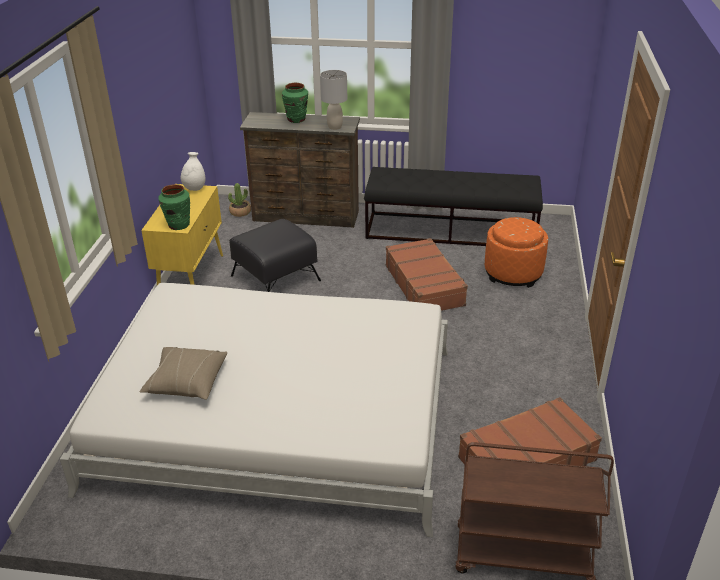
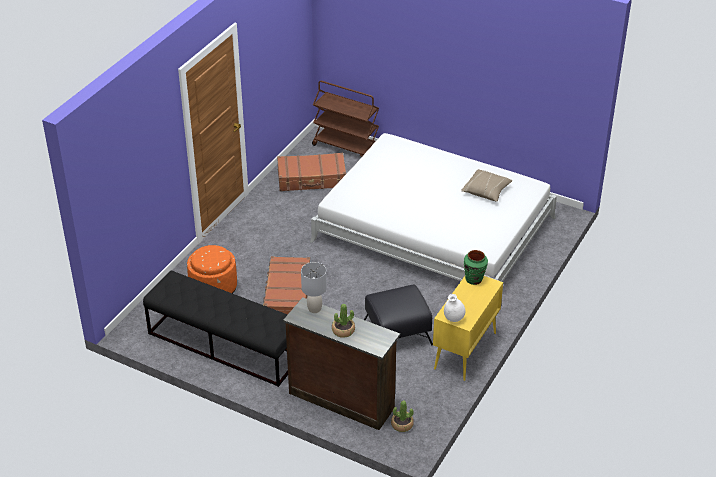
camera: 160 degrees left, 5 degrees up
(296, 119) = (343, 330): green vase -> potted plant

